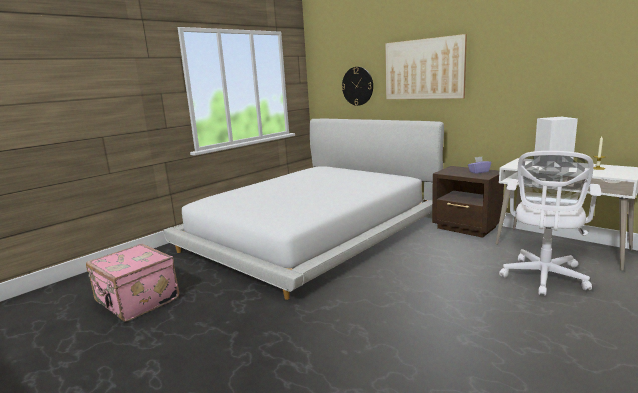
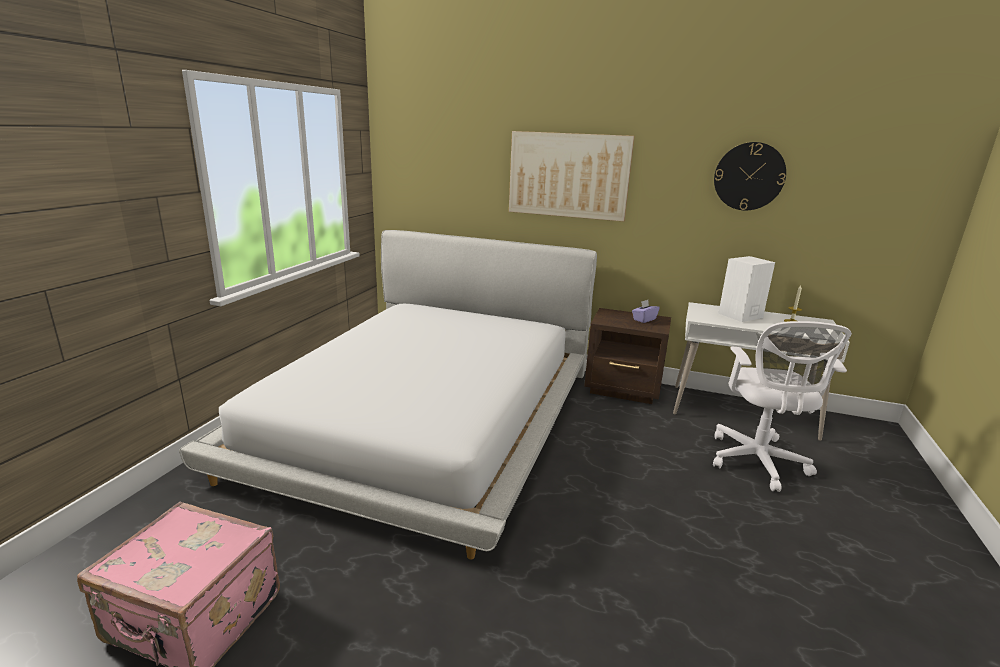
camera: 25 degrees left, 5 degrees up
(357, 86) = (461, 187): wall clock -> wall clock (749, 176)

